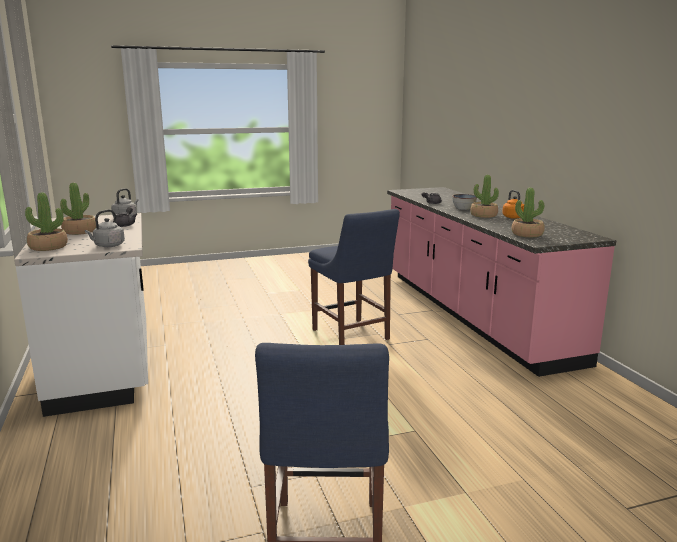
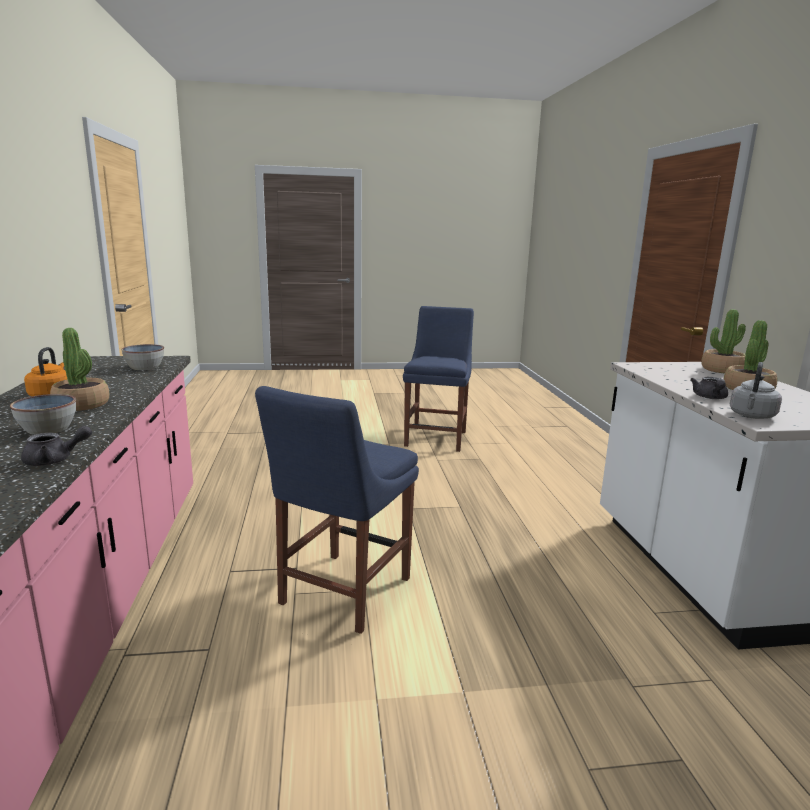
camera: 170 degrees left, 0 degrees up
(108, 246) = (656, 367): grey kettle -> none
(352, 336) = (341, 594): blue chair -> blue chair turned 135 degrees counterclockwise
(527, 234) = (144, 368): potted plant -> bowl

